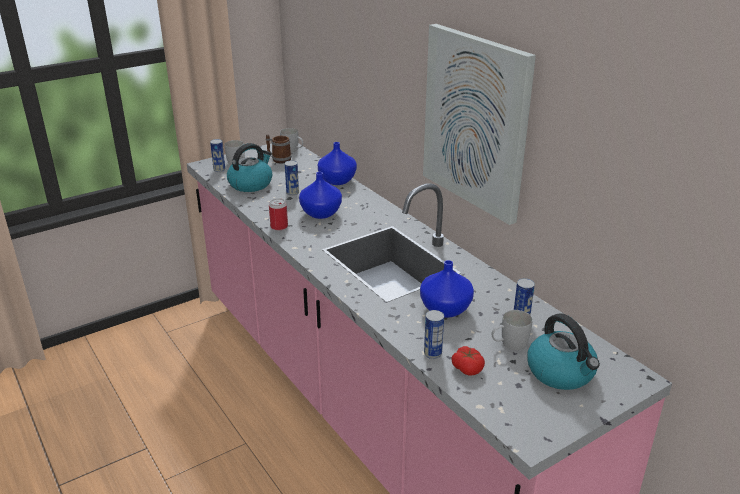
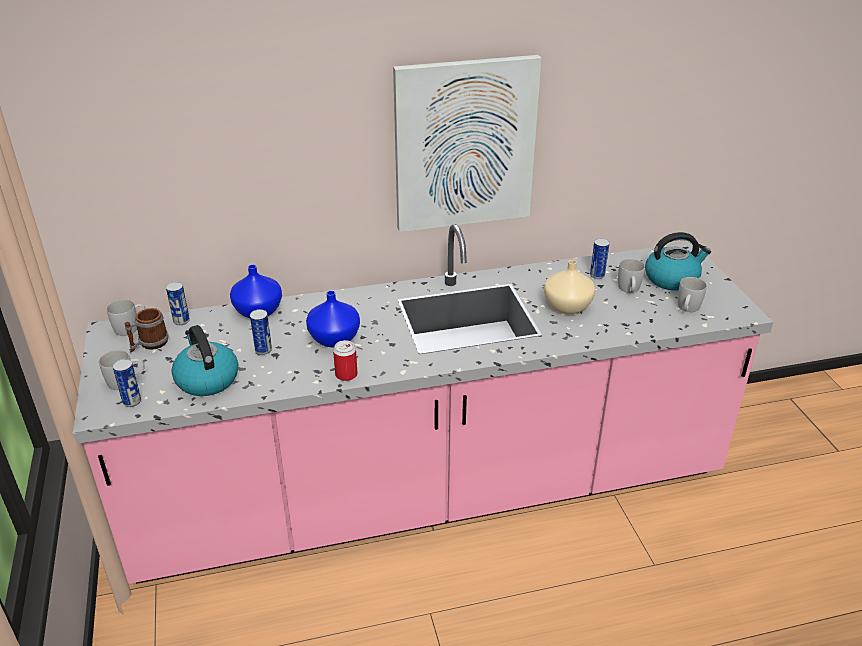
camera: 70 degrees left, 5 degrees up
(432, 353) = (631, 329): can -> can (181, 321)
(445, 308) = (566, 306): blue vase -> beige vase
(467, 368) = (656, 317): tomato -> none
(503, 390) = (687, 309): none -> white mug

